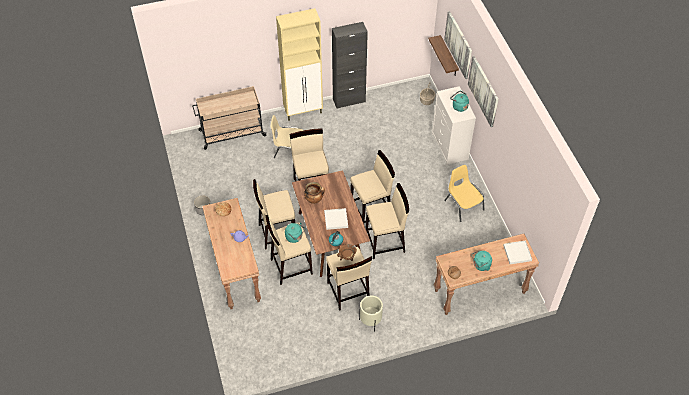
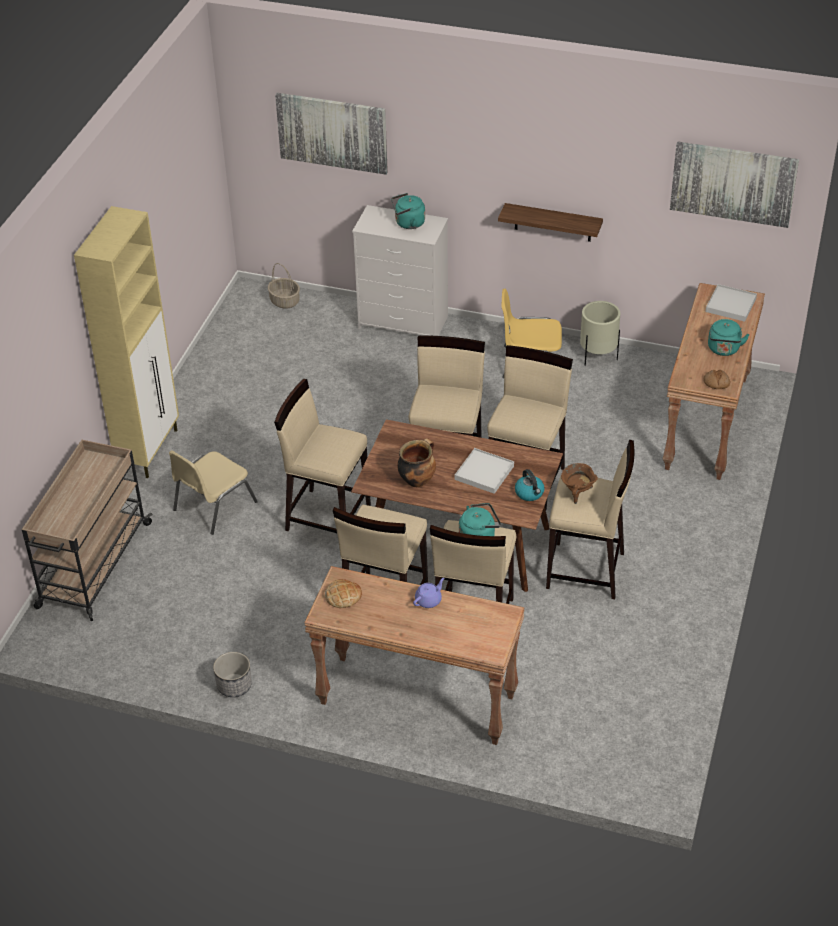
camera: 55 degrees left, 10 degrees down
(349, 100) = (186, 385): black cabinet -> none
(370, 321) = (667, 571): beige planter -> beige planter (598, 357)
(449, 57) = (304, 182): shelf -> shelf (553, 222)
(483, 91) = (453, 152): picture -> picture (733, 183)

